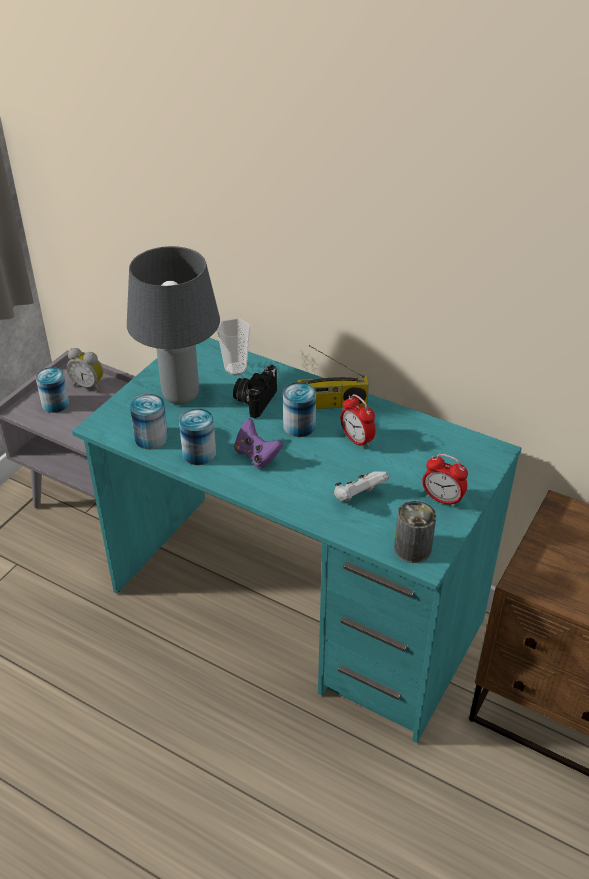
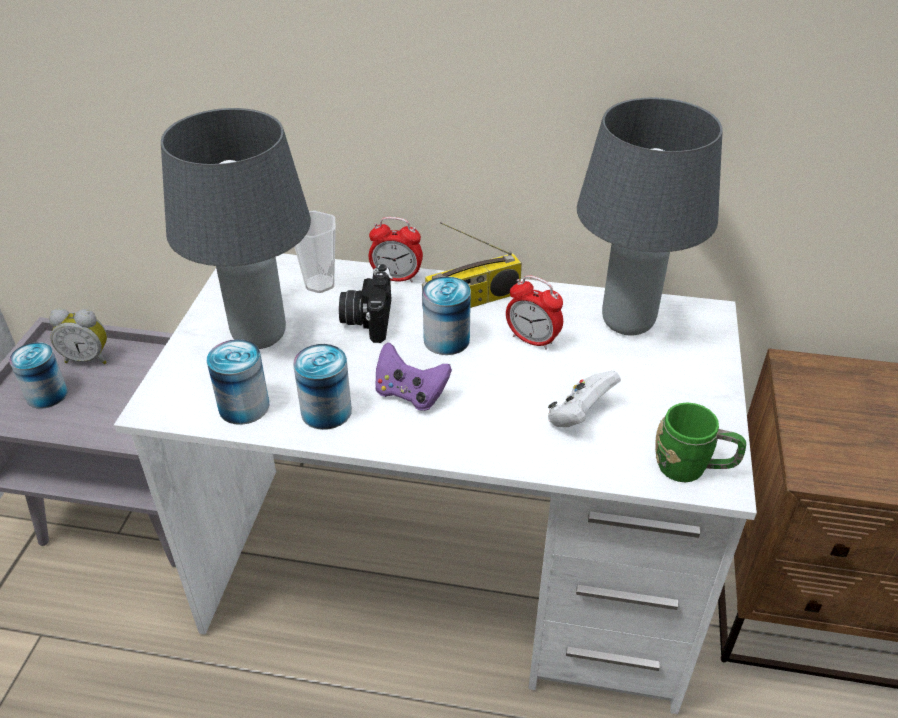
camera: 20 degrees left, 0 degrees up
(296, 607) = (450, 580): turquoise desk -> white desk
(412, 548) = (692, 469): can -> green mug
(429, 444) = (626, 323): none -> grey table lamp
(442, 499) = (686, 390): alarm clock -> alarm clock (396, 278)

